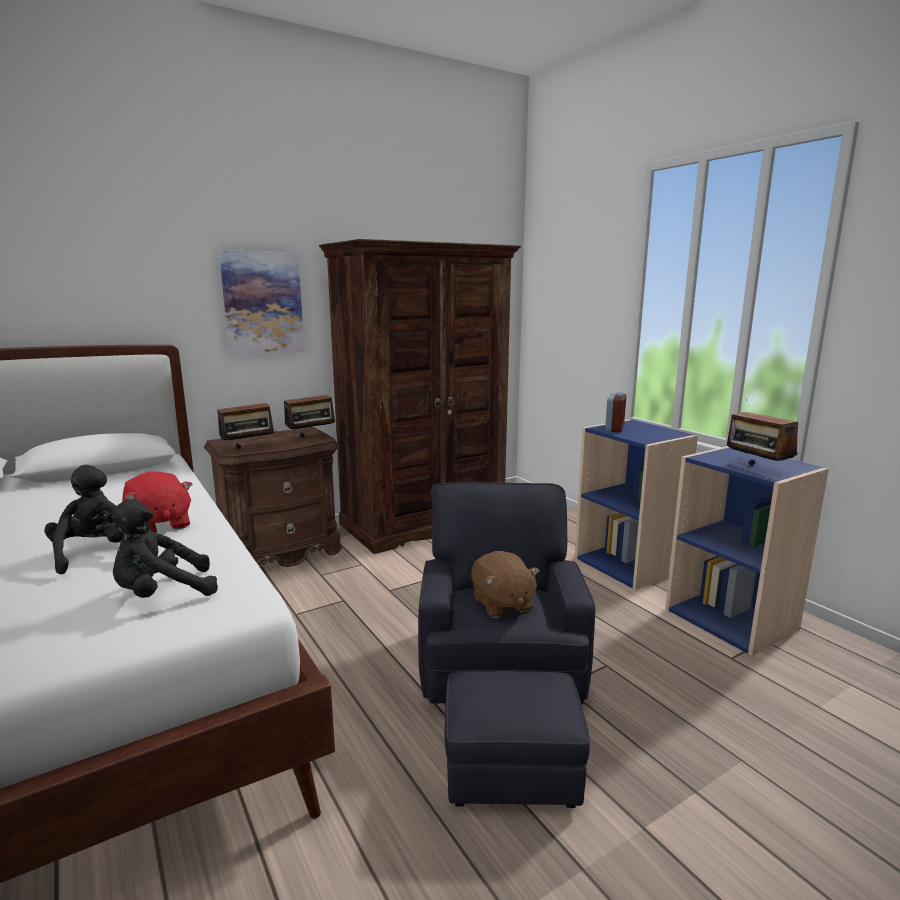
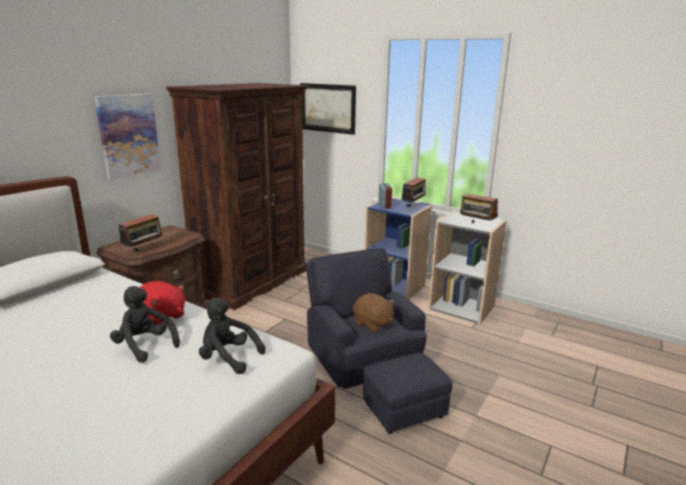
camera: 25 degrees left, 5 degrees up
(162, 594) = (228, 358): black plush toy -> black plush toy turned 75 degrees clockwise
(311, 437) = (181, 234): radio -> radio (413, 206)
(565, 285) = (327, 108): none -> picture
(732, 619) = (462, 307): blue bookcase -> grey bookcase

